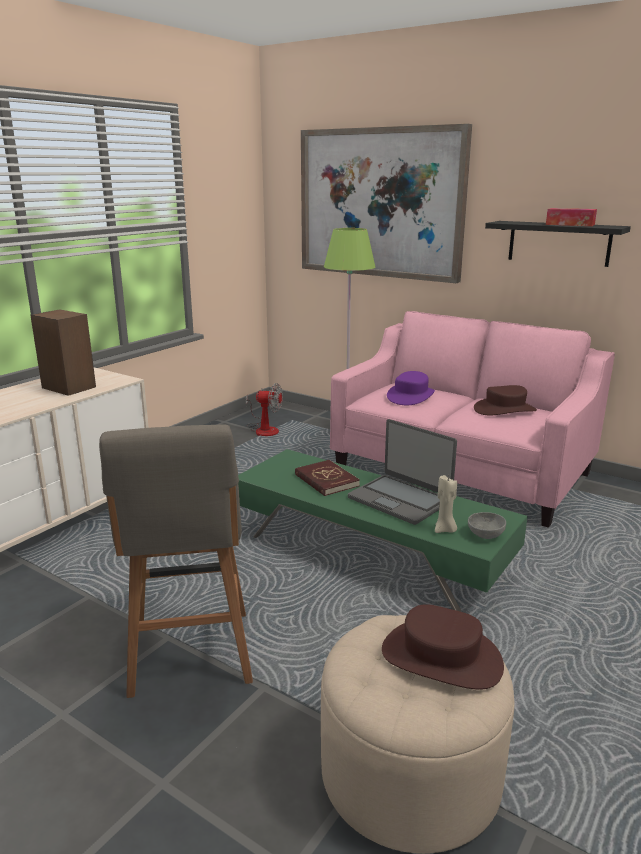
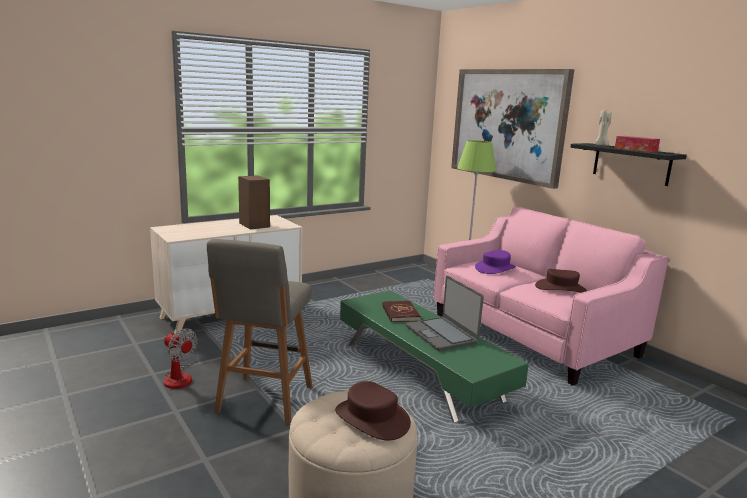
camera: 20 degrees right, 5 degrees down
(264, 429) = (403, 281): fan -> fan (180, 376)
(445, 530) = (457, 358): beige candle -> beige candle (601, 145)
(485, 535) = (483, 367): grey bowl -> none

